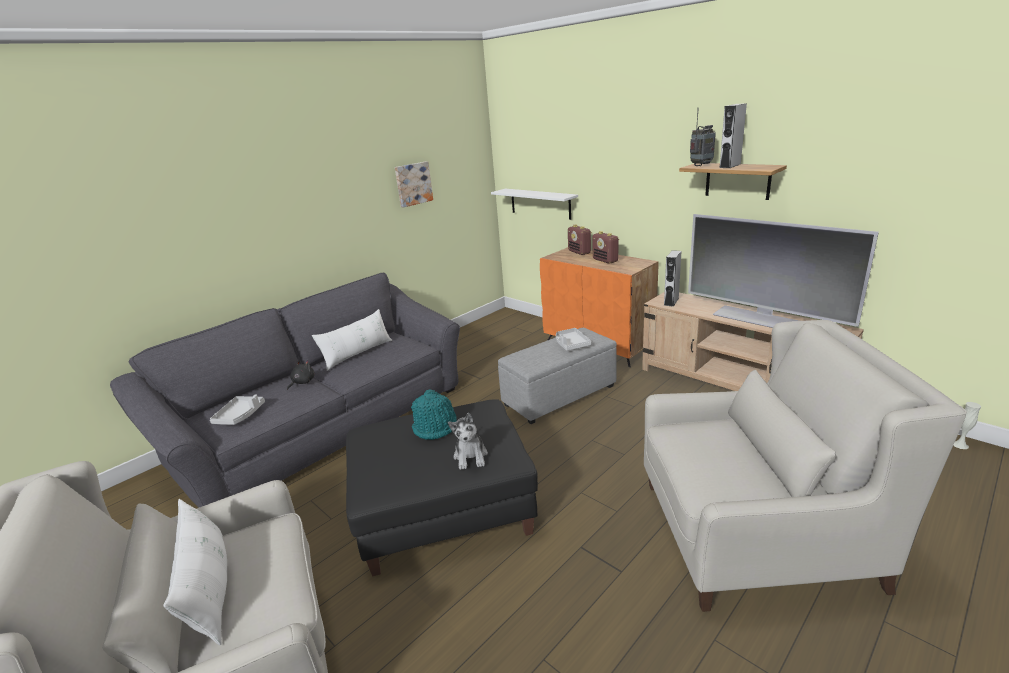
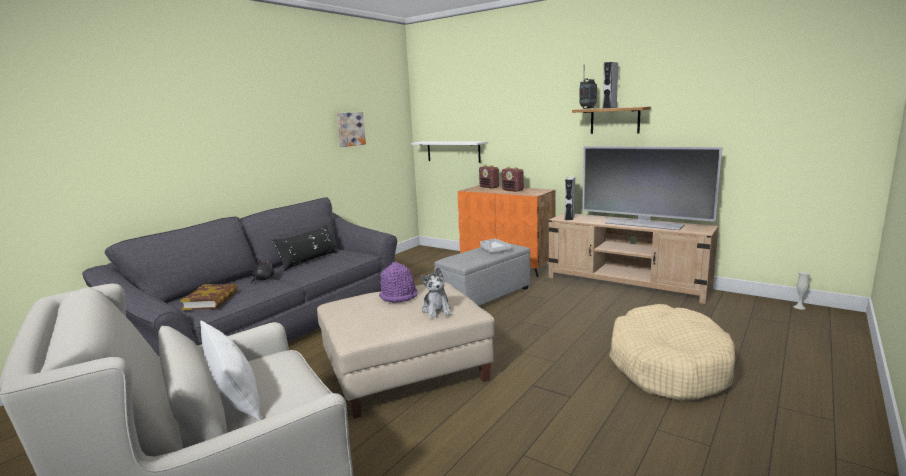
camera: 10 degrees left, 10 degrees down
(240, 415) = (211, 300): grey tray -> book
(357, 354) = (308, 261): white pillow -> black pillow
(435, 426) = (399, 295): turquoise hat -> purple hat
(444, 507) = (405, 370): black ottoman -> beige ottoman
(754, 533) = (667, 366): white armchair -> beige dog bed

